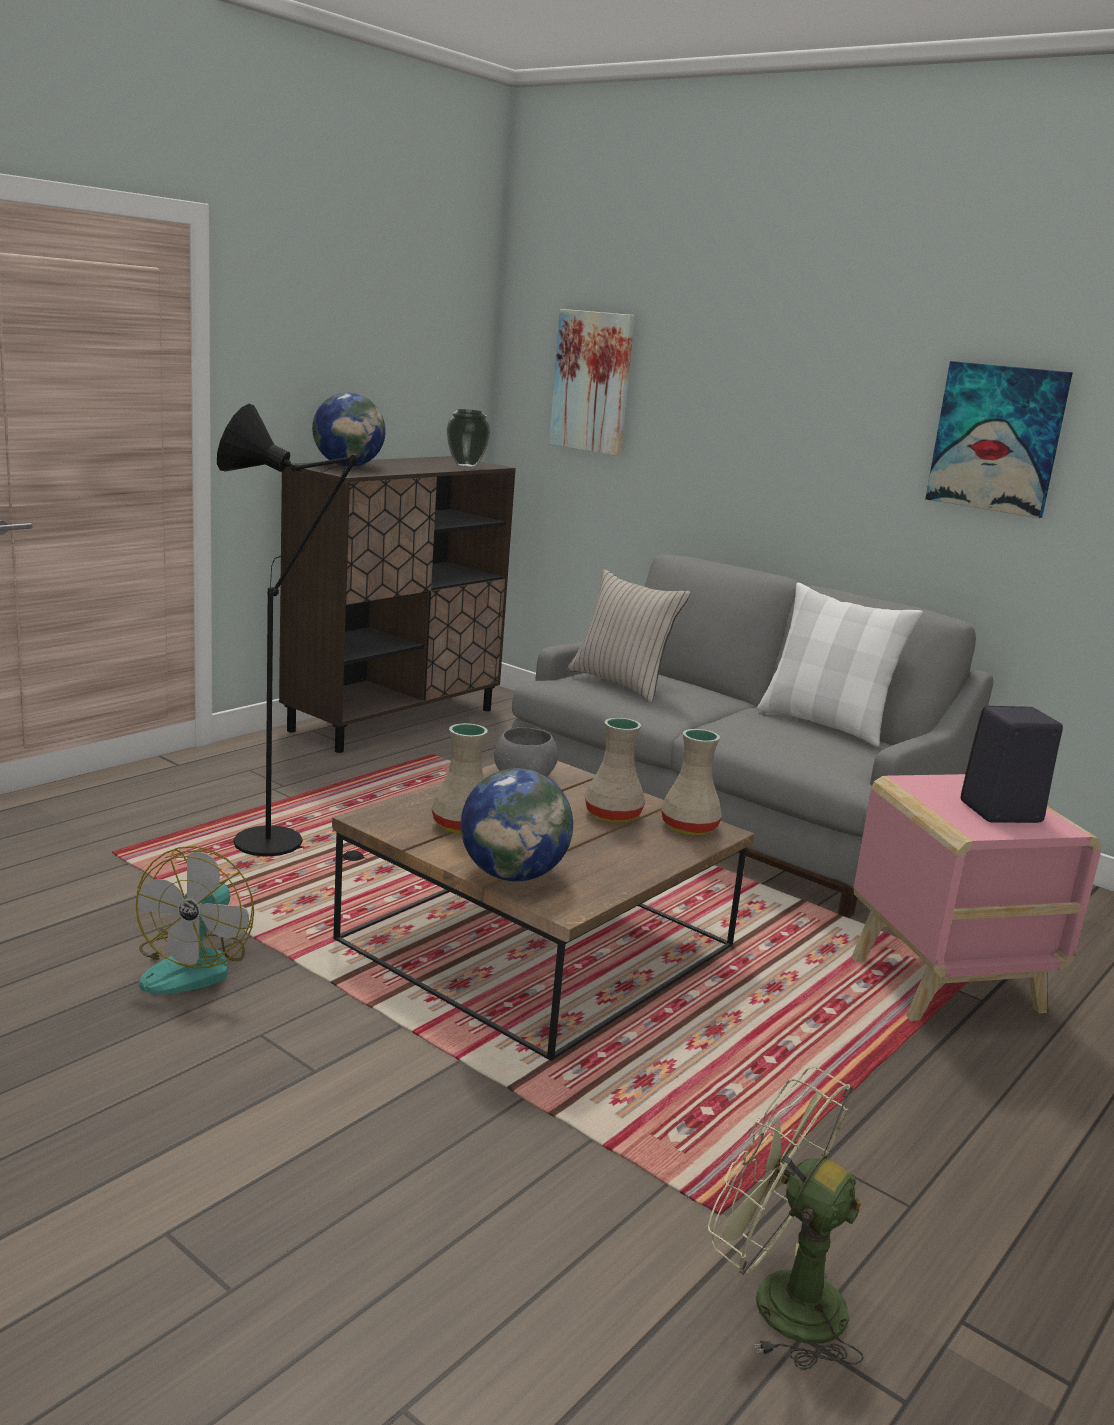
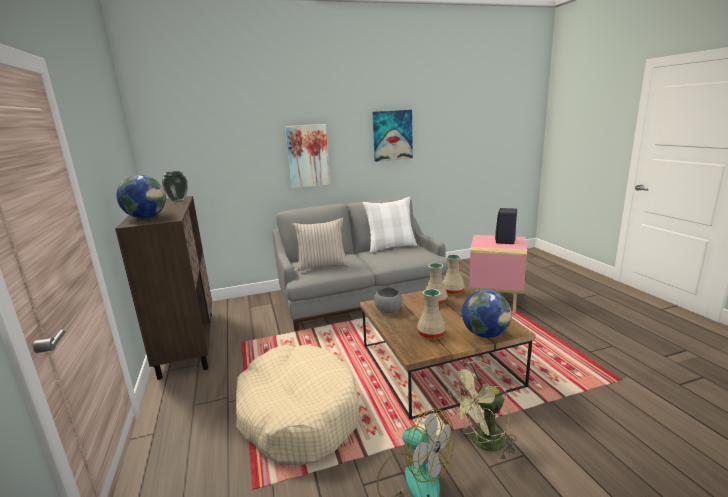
camera: 55 degrees left, 0 degrees up
(282, 845) = (298, 414): black floor lamp -> beige dog bed
(592, 382) = (206, 146): picture -> picture (308, 156)
(778, 1300) = (663, 383): green fan -> green fan (482, 443)

